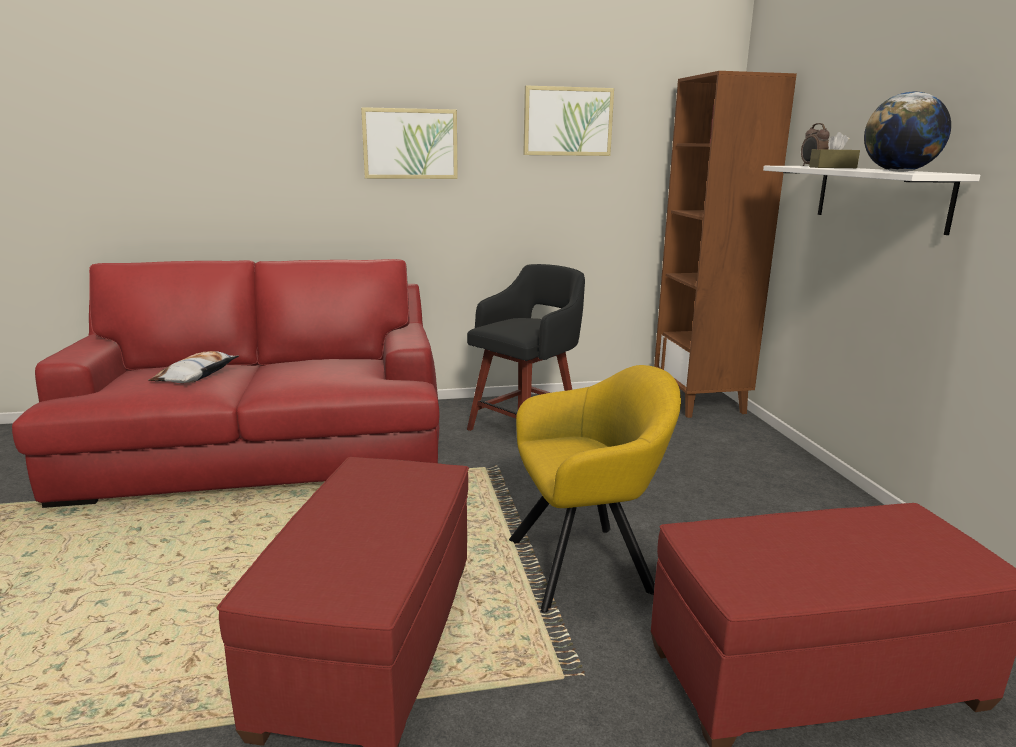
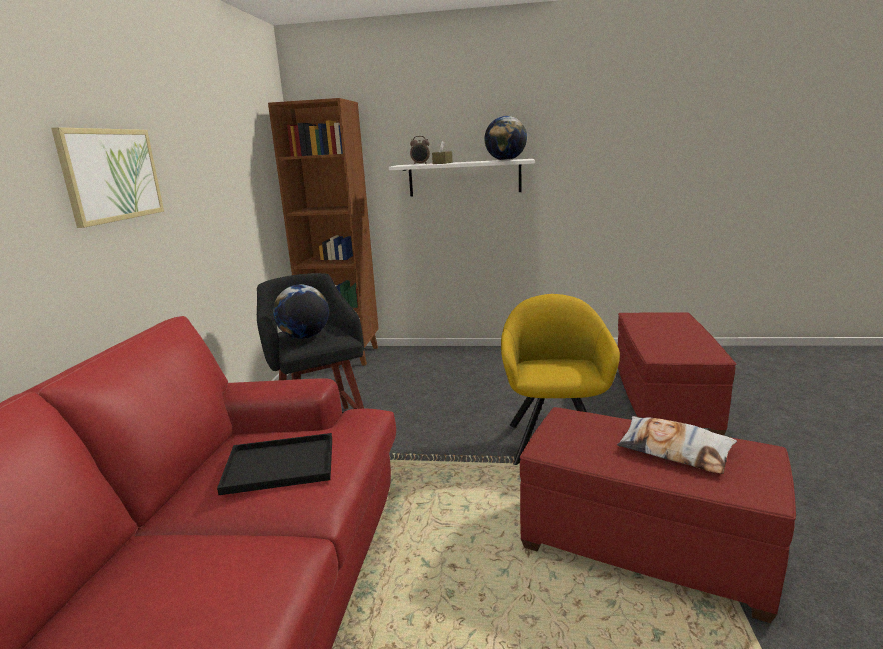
camera: 70 degrees left, 0 degrees up
(196, 375) = (192, 570): pillow -> pillow (674, 450)
(311, 371) = (282, 464): none -> black tray
(511, 323) = (304, 337): none -> globe
(567, 121) = (216, 141): picture -> none

